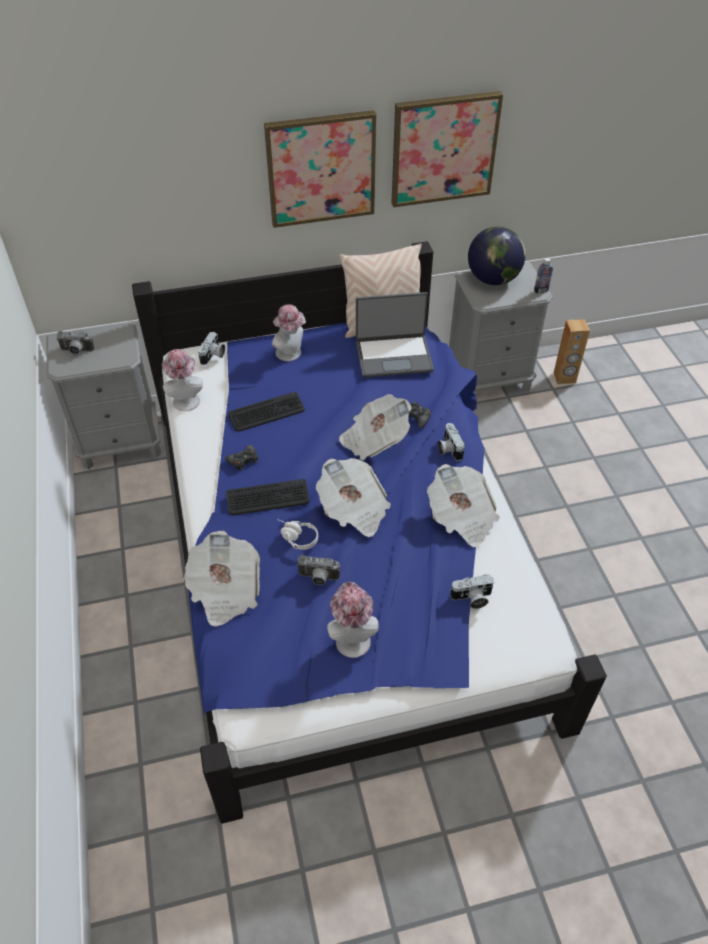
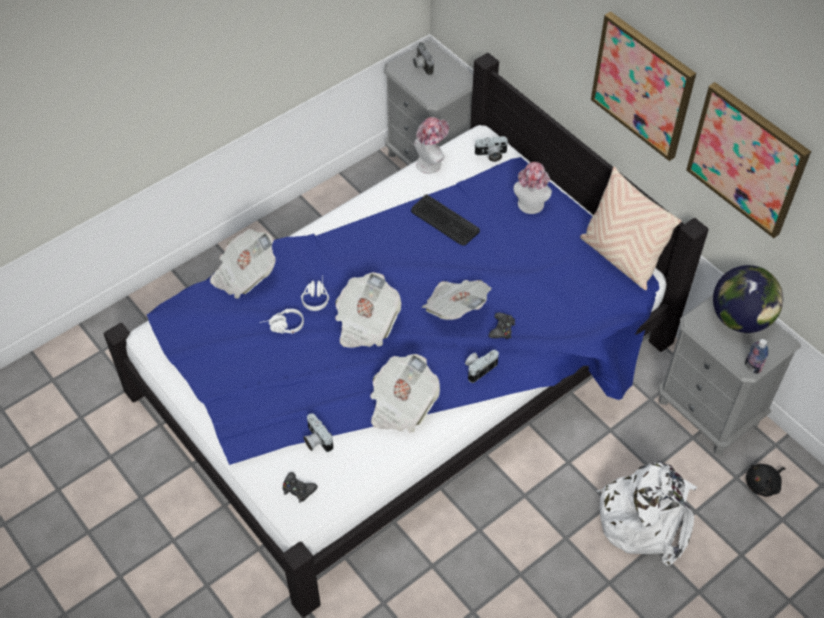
camera: 65 degrees right, 5 degrees up
(243, 460) = (380, 229): black game controller -> black game controller (298, 489)
(268, 498) = (346, 261): keyboard -> none
(318, 578) = (282, 327): camera -> white headphones
(352, 637) = (238, 370): hat -> none
(393, 356) = (576, 282): laptop -> none
(564, 378) = (763, 484): brown speaker -> black plush toy
(566, 451) = (645, 516): none -> white backpack

